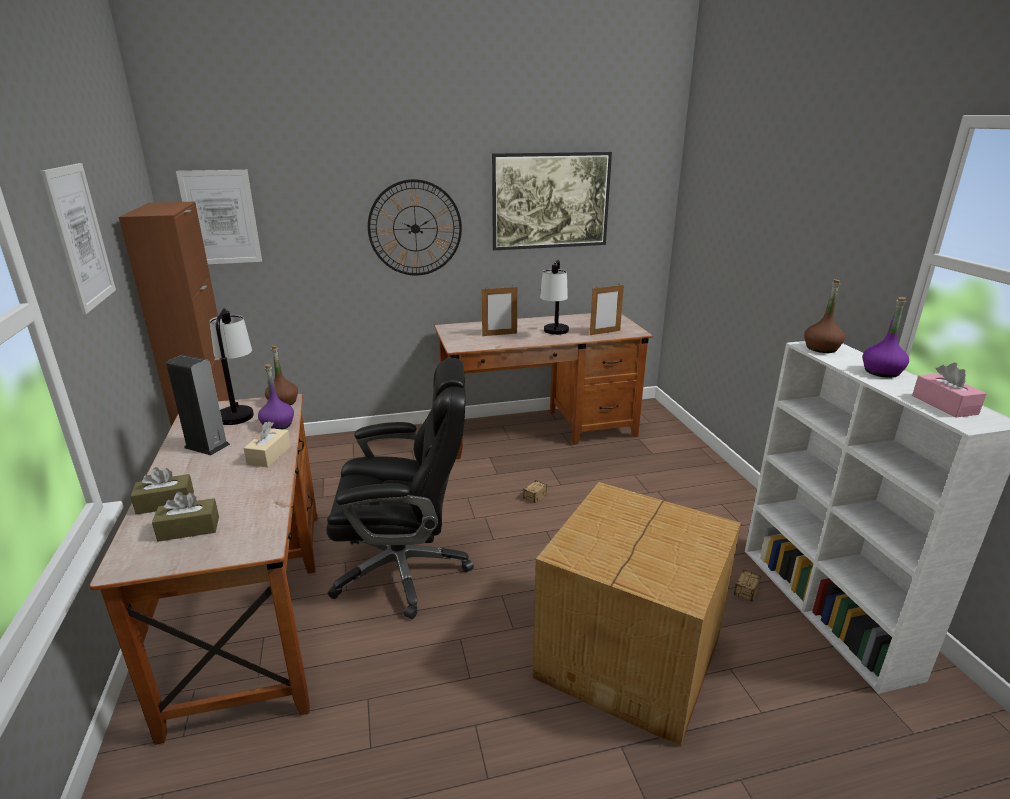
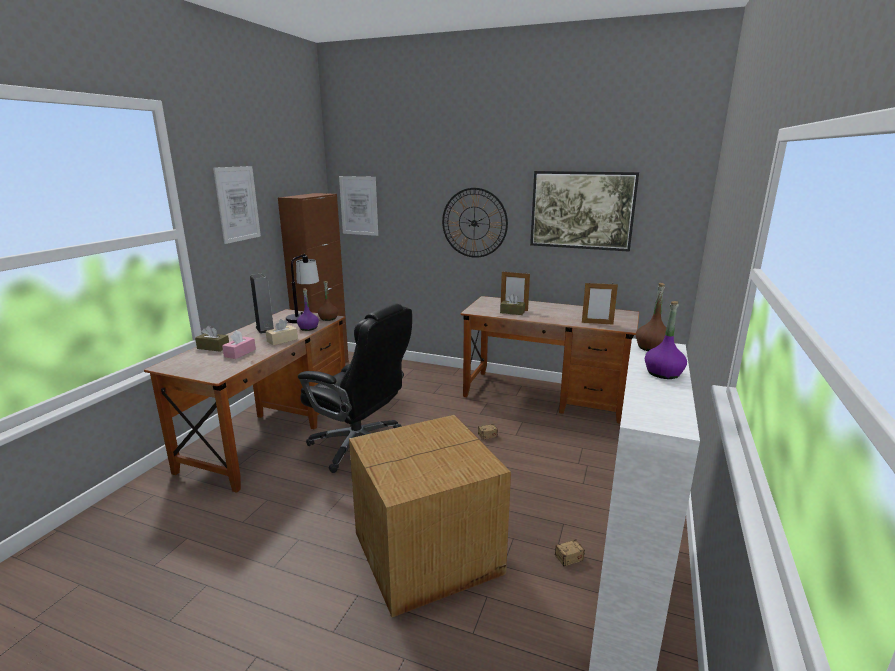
camera: 35 degrees right, 5 degrees down
(189, 529) = (204, 360): brown tissue box -> brown tissue box (512, 312)
(554, 334) = (554, 317): table lamp -> none
(944, 405) = (658, 405): pink tissue box -> pink tissue box (240, 353)

